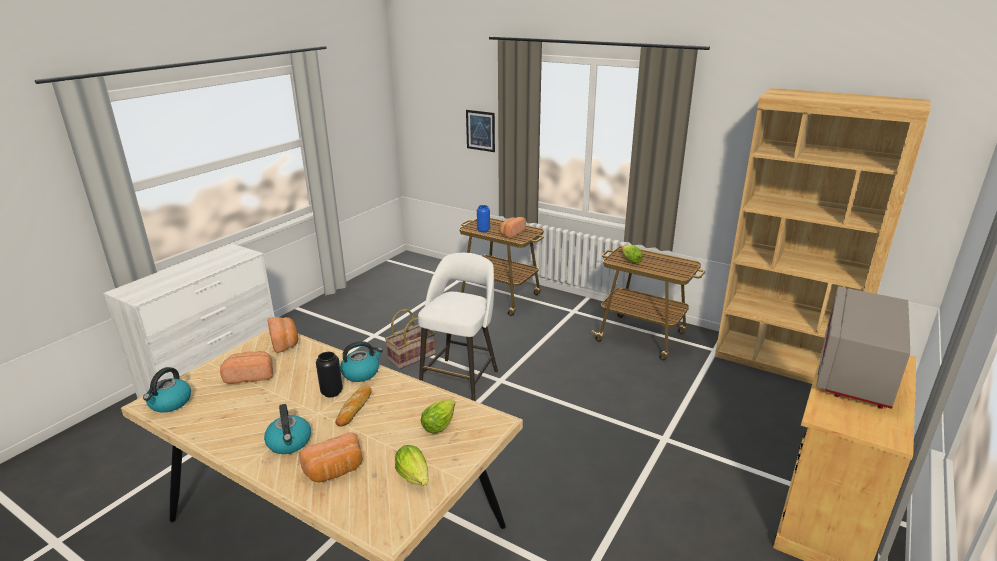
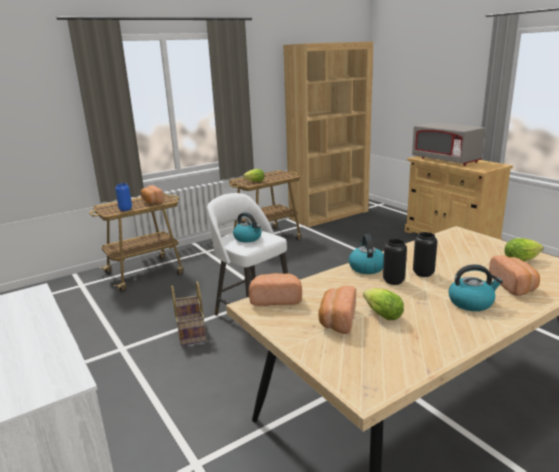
camera: 65 degrees left, 5 degrees down
(170, 403) = (372, 374): kettle -> kettle (248, 238)
(354, 408) = (423, 273): bread -> black vase
(440, 424) = (456, 247): lettuce -> lettuce (380, 314)
(480, 130) = (51, 122): picture -> none

